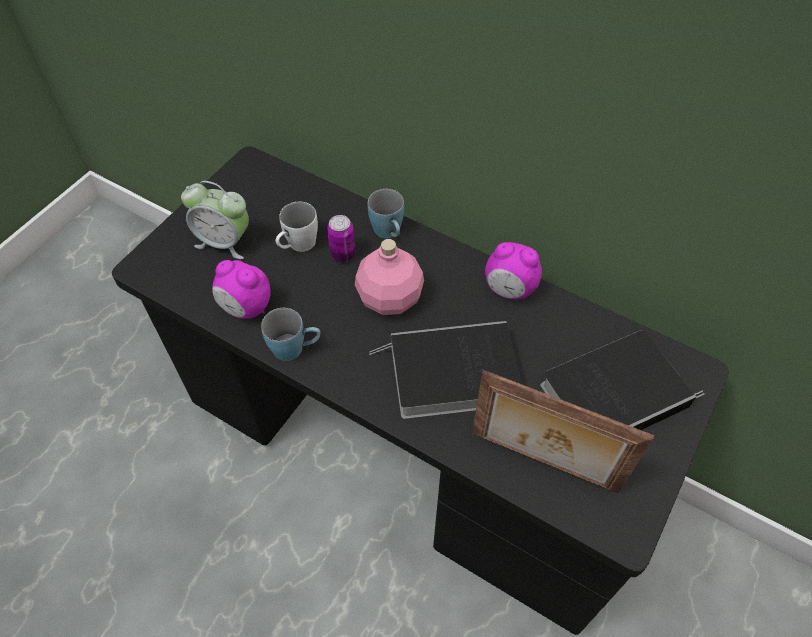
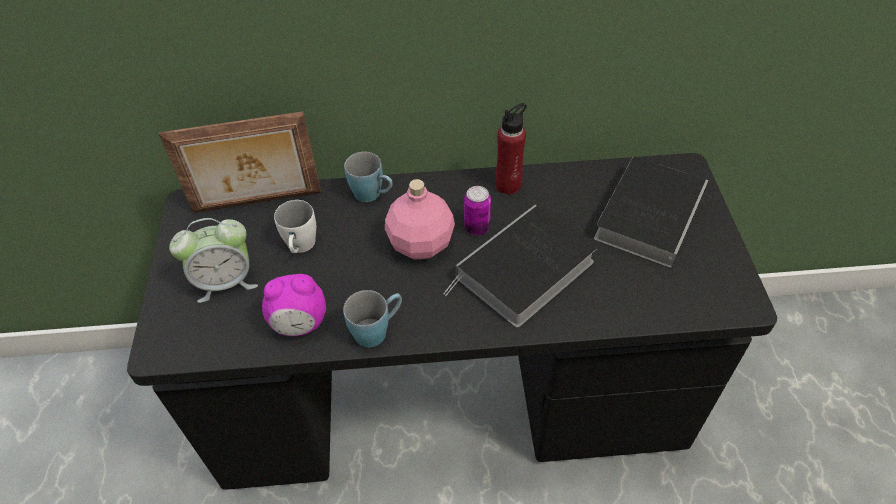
camera: 35 degrees left, 5 degrees down
(343, 254) = (348, 232): can -> can (476, 228)
(509, 289) = (508, 185): alarm clock -> red bottle
(542, 463) = (648, 293): picture frame -> picture frame (257, 203)

